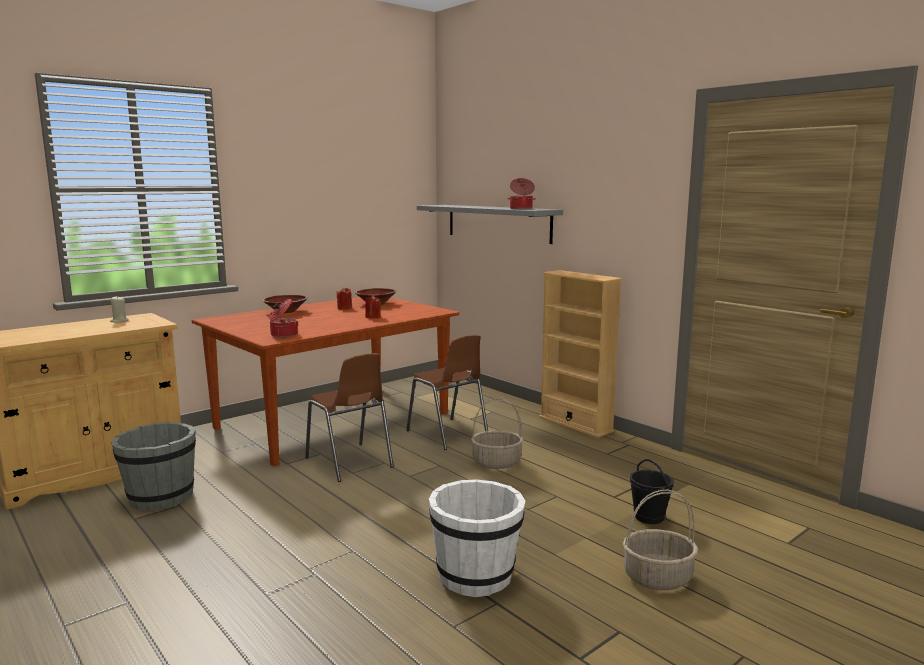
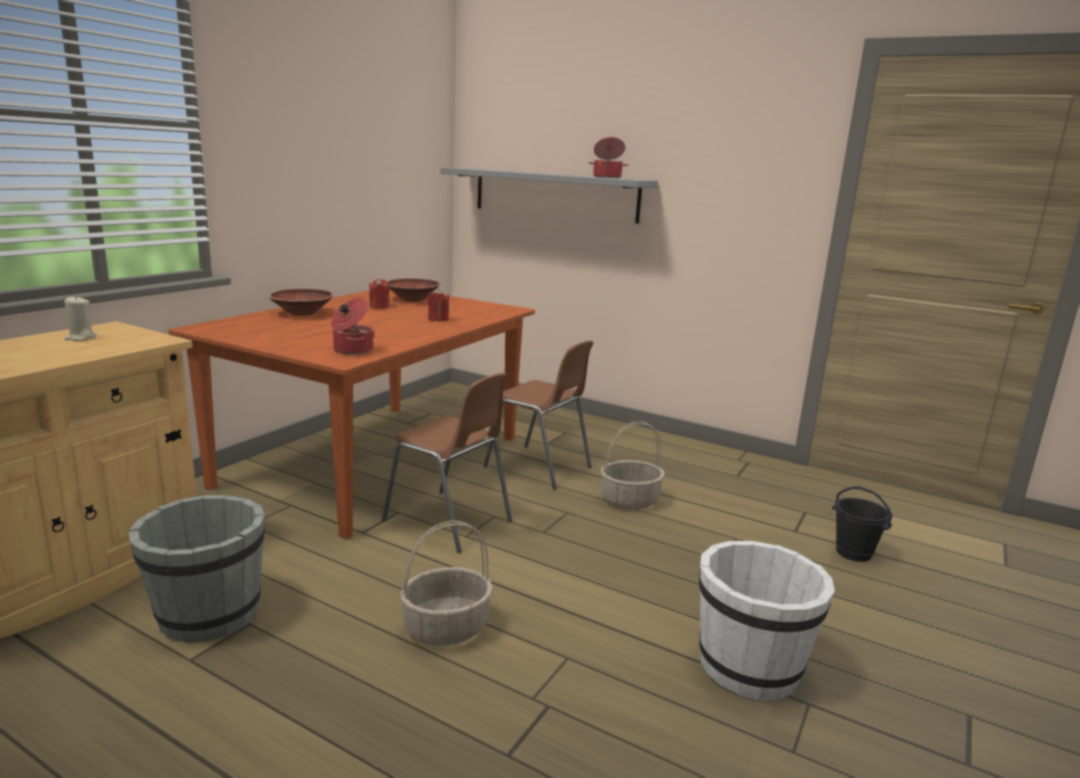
camera: 20 degrees left, 5 degrees up
(575, 424) = (670, 441): beige bookcase -> none
(658, 577) = (935, 631): basket -> basket (447, 627)

